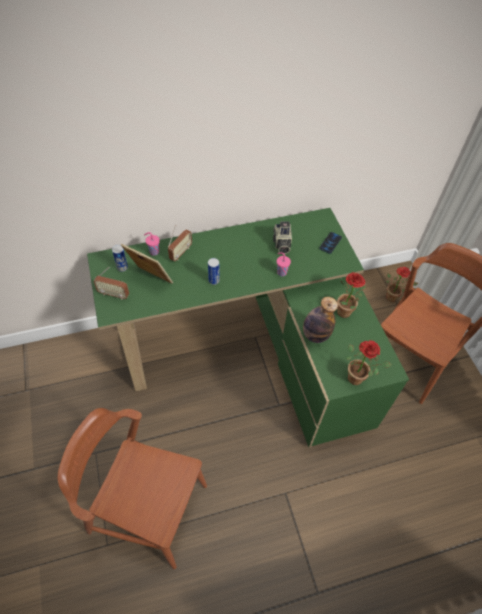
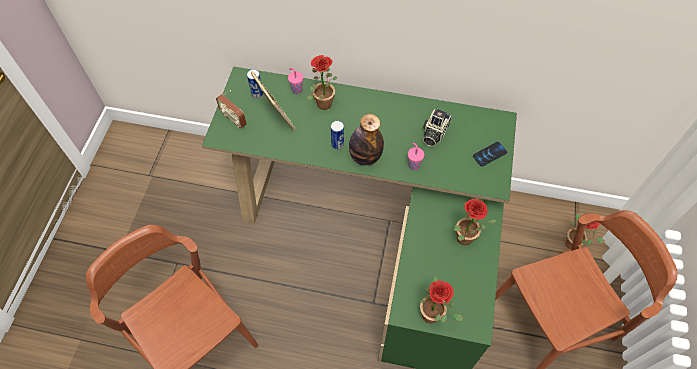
camera: 30 degrees right, 5 degrees up
(180, 253) = (322, 101): radio -> potted plant
(315, 335) = (417, 248): bottle -> bottle (365, 157)

